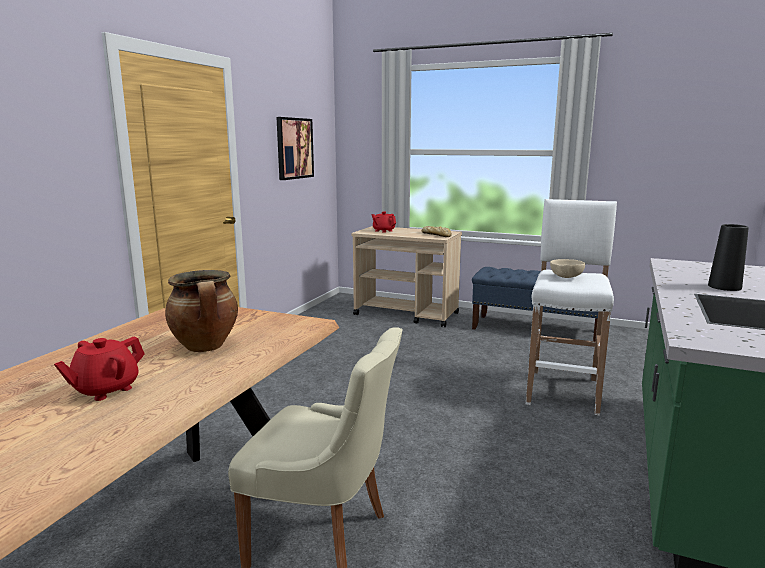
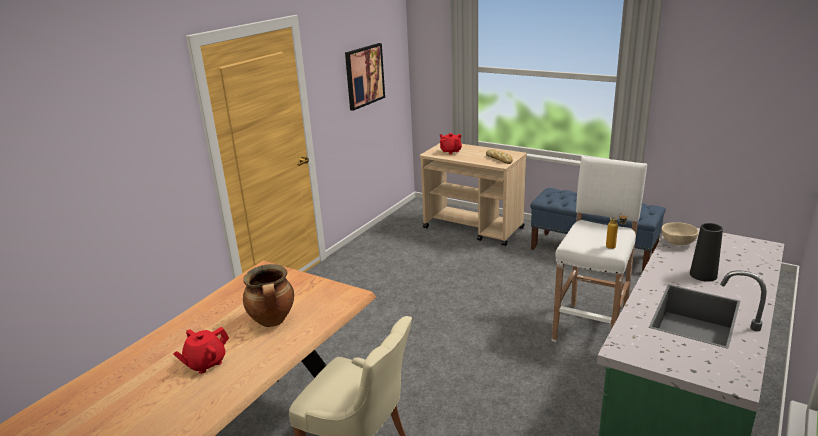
camera: 10 degrees right, 10 degrees up
(565, 277) = (591, 235): beige bowl -> beige bowl (677, 243)
(597, 284) = (614, 247): none -> bottle

